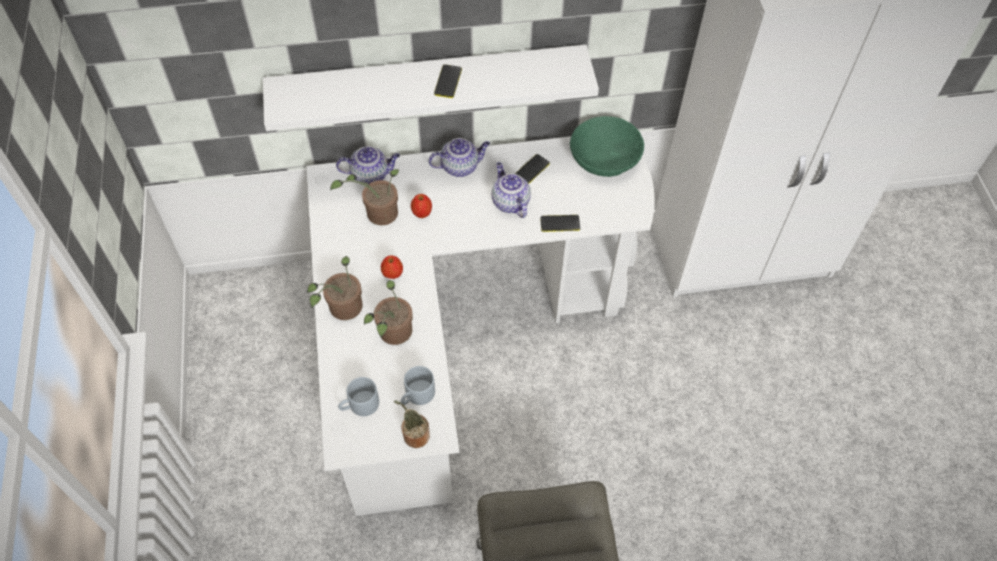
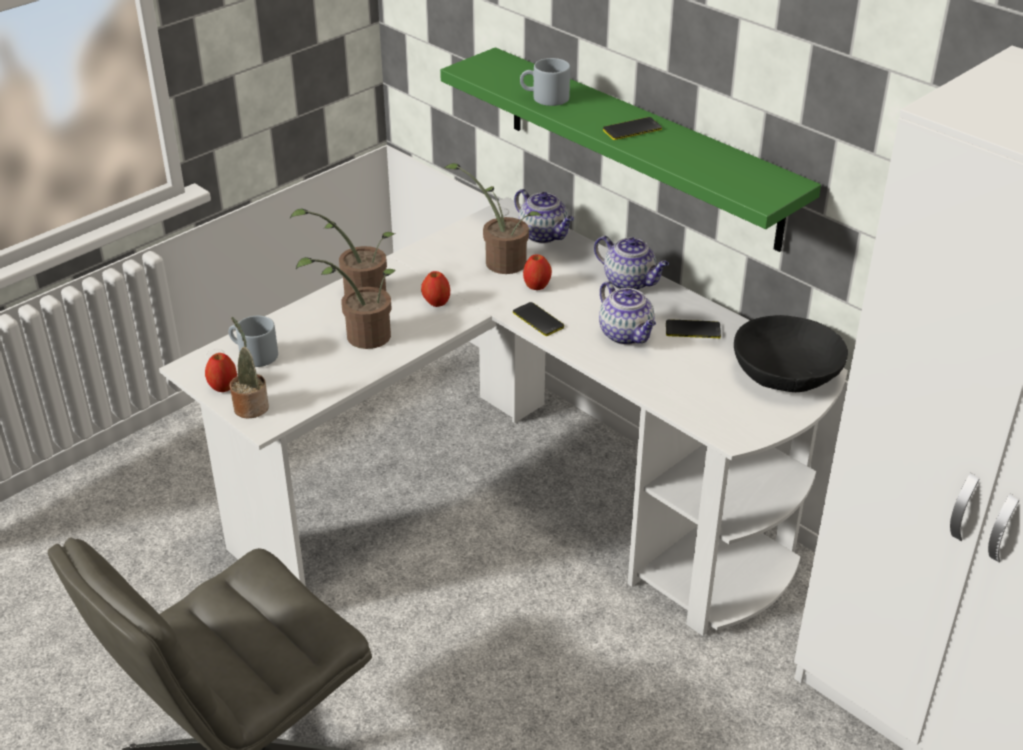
camera: 55 degrees right, 20 degrees down
(380, 440) = (223, 386): none -> apple
(417, 396) = (301, 386): grey mug -> grey mug (544, 98)
(428, 83) = (641, 147): white shelf -> green shelf
(509, 202) = (627, 335): teapot -> teapot turned 120 degrees clockwise
(560, 224) = (644, 383): phone -> phone (538, 320)
(605, 158) = (786, 374): green bowl -> black bowl

